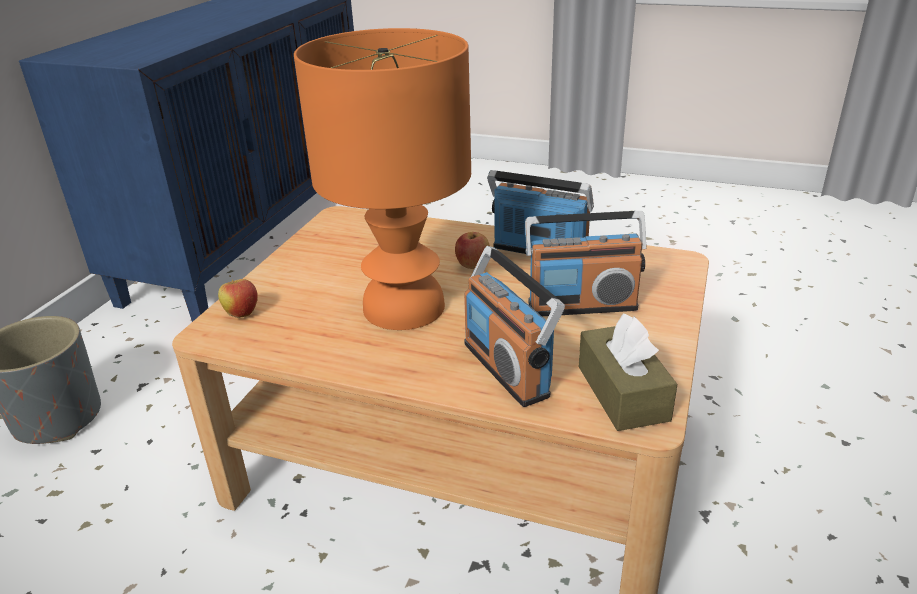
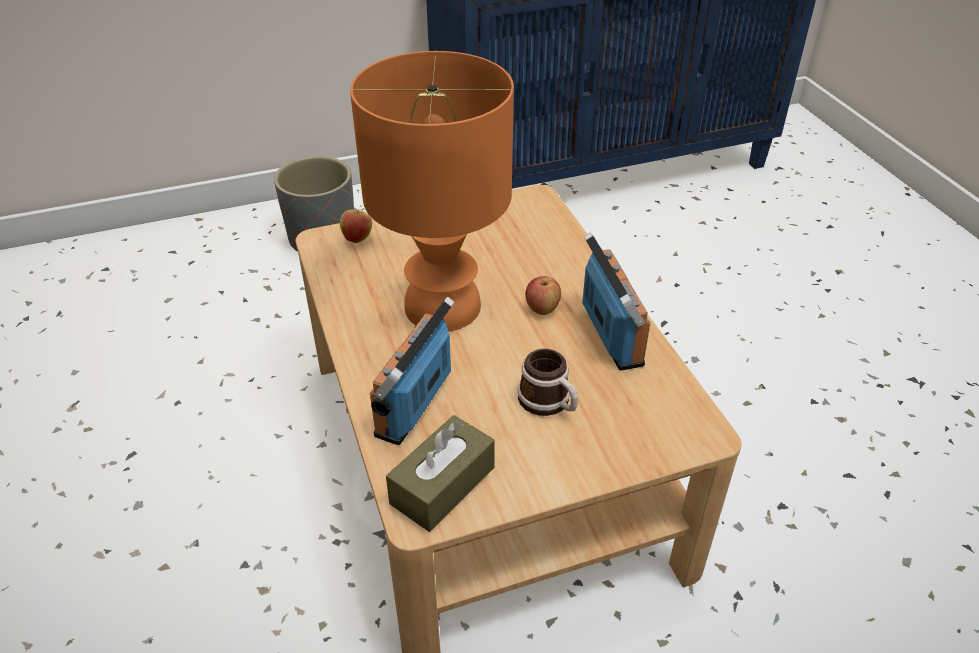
camera: 50 degrees right, 10 degrees up
(582, 305) = (549, 403): radio -> mug

